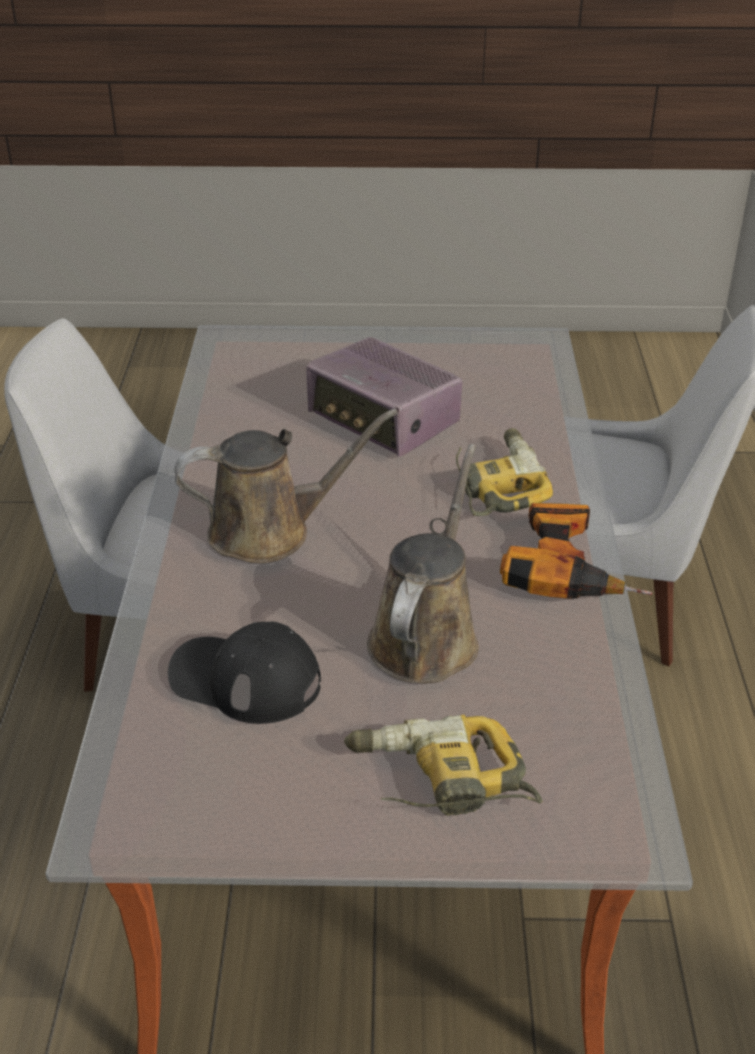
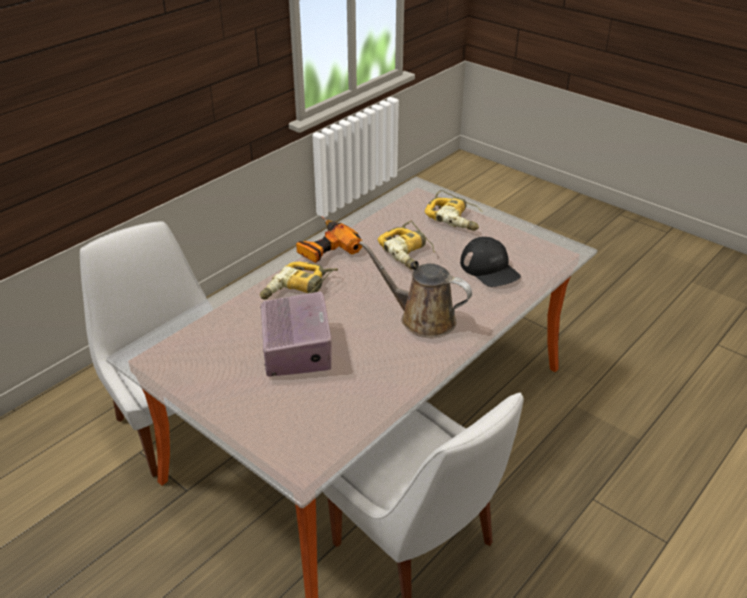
camera: 140 degrees left, 0 degrees up
(426, 636) = (409, 251): brown watering can -> power drill

